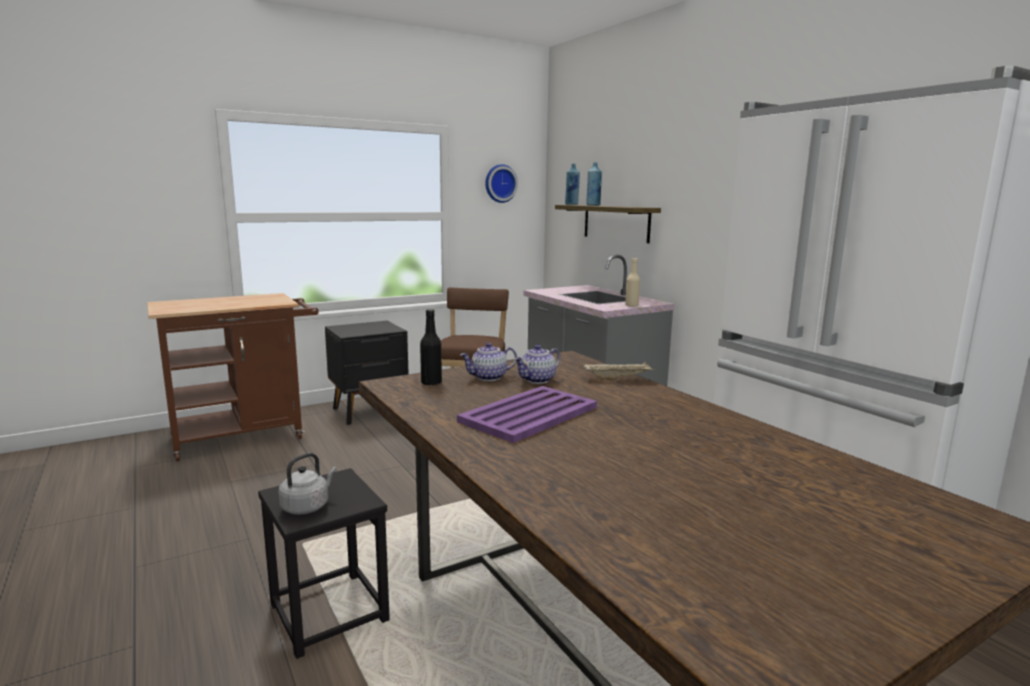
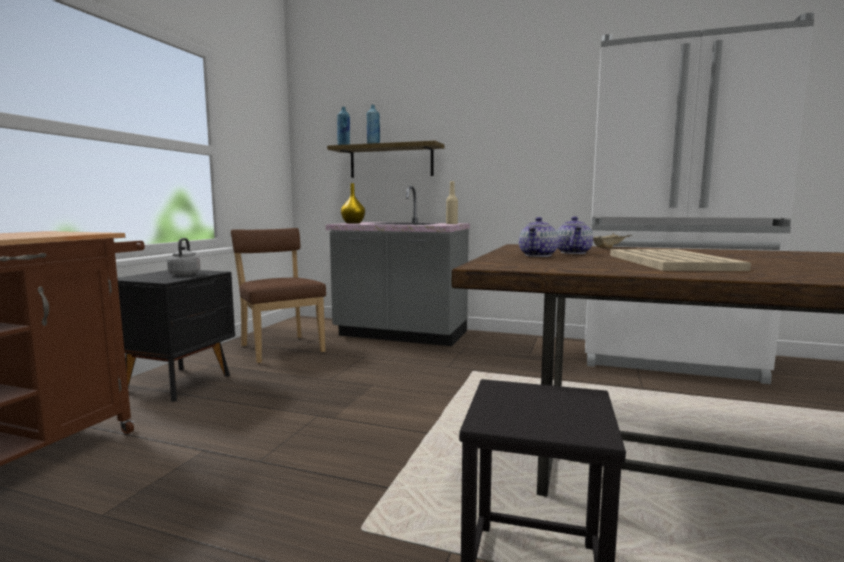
camera: 40 degrees left, 5 degrees down
(307, 506) = (558, 420): grey kettle -> grey kettle (185, 274)
(431, 383) = (518, 261): black bottle -> none
(500, 183) = (257, 124): wall clock -> none
(530, 414) = (670, 262): purple tray -> beige tray
(555, 290) = (352, 223): none -> yellow vase

